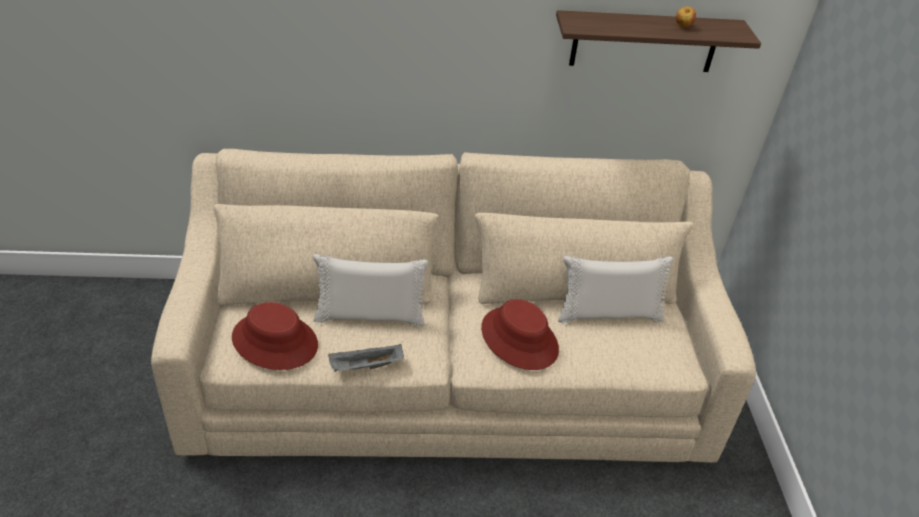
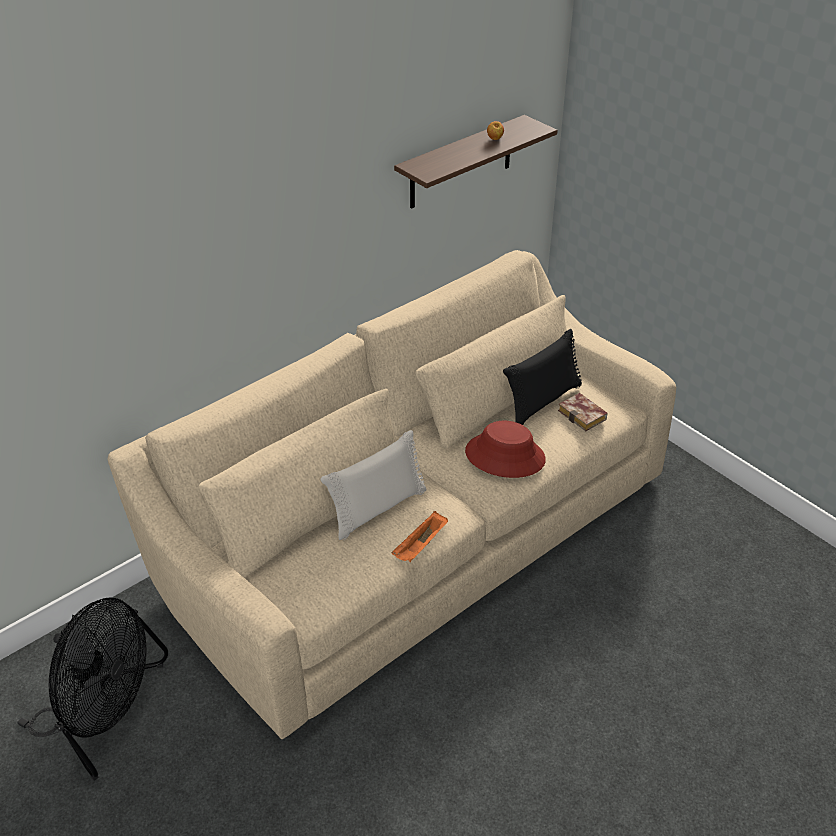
camera: 35 degrees left, 0 degrees up
(104, 354) = (102, 716): none -> black fan
(275, 341) = (330, 573): red hat -> none
(365, 366) = (420, 546): grey tray -> orange tray
(608, 314) = (542, 401): white pillow -> black pillow
(633, 349) = (584, 416): none -> book

